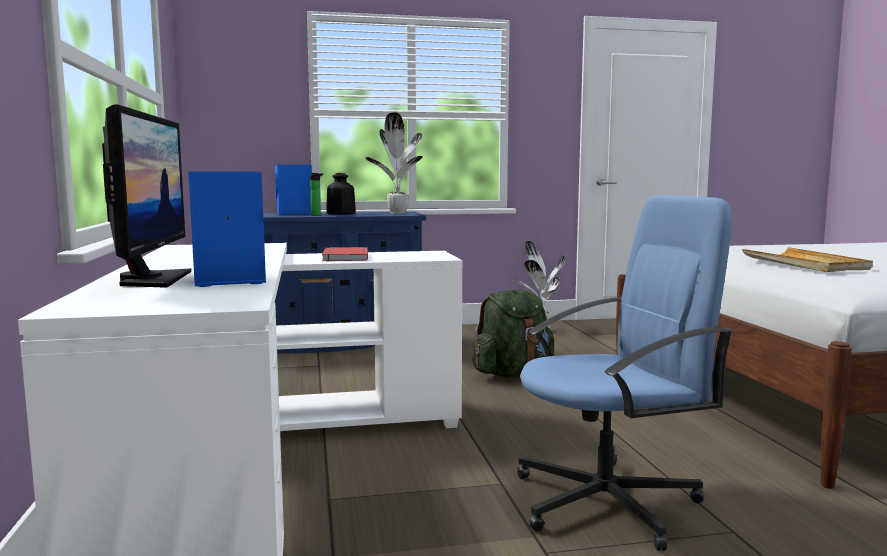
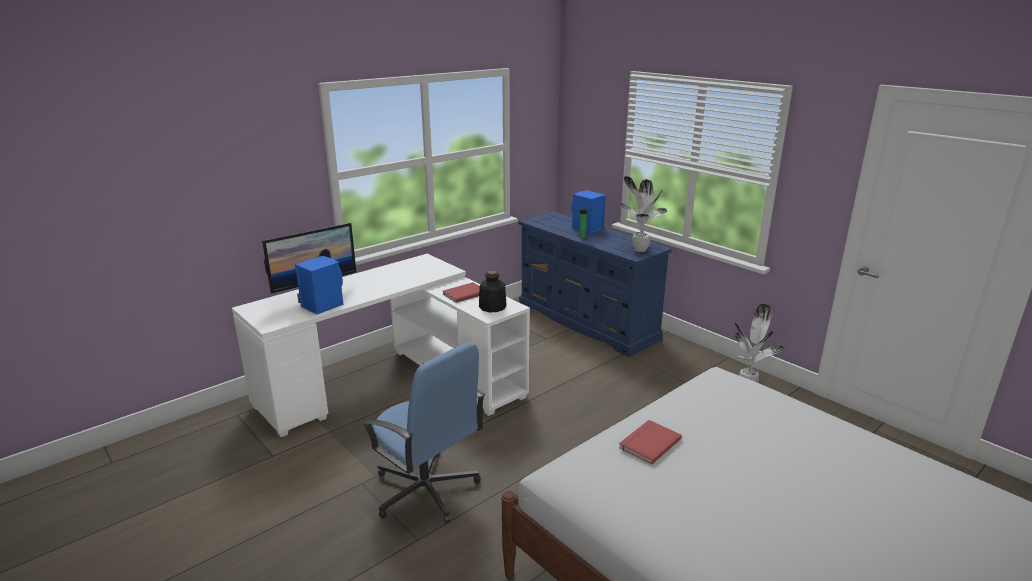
camera: 60 degrees right, 15 degrees up
(341, 213) = (609, 237): bottle -> bottle (492, 307)
(512, 374) = (608, 406): green backpack -> none
(804, 264) = (648, 443): beige tray -> red book

